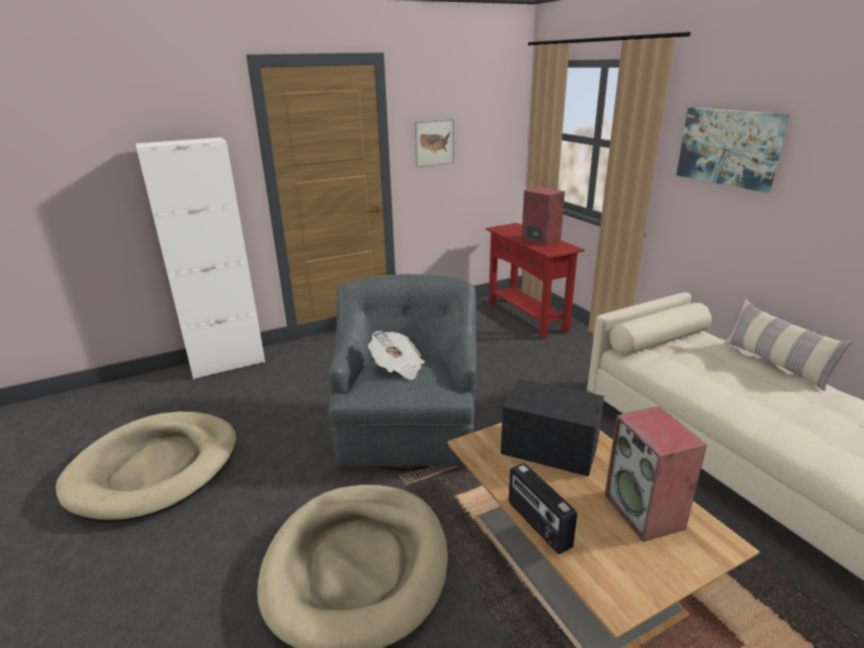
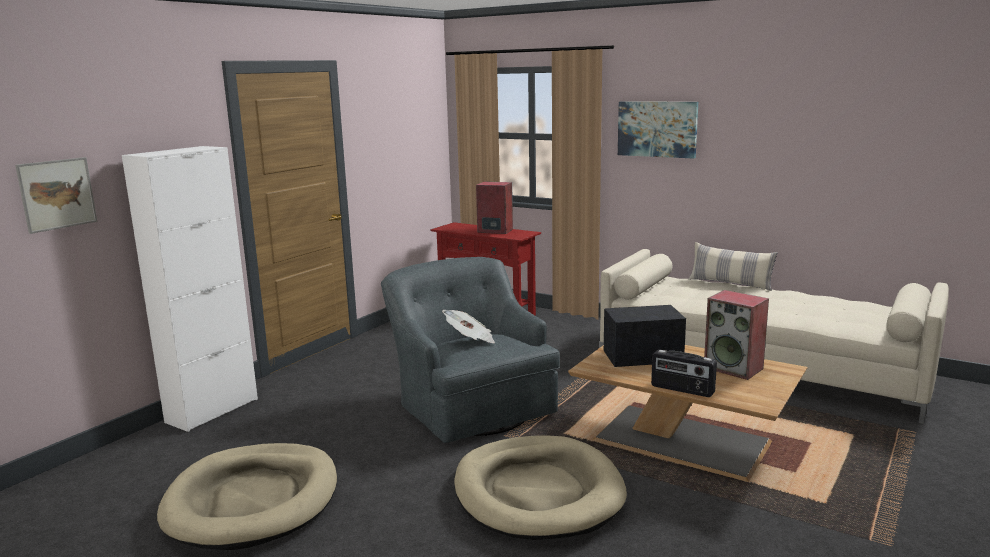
camera: 30 degrees left, 10 degrees down
(434, 142) = (379, 147): picture -> picture (57, 194)

